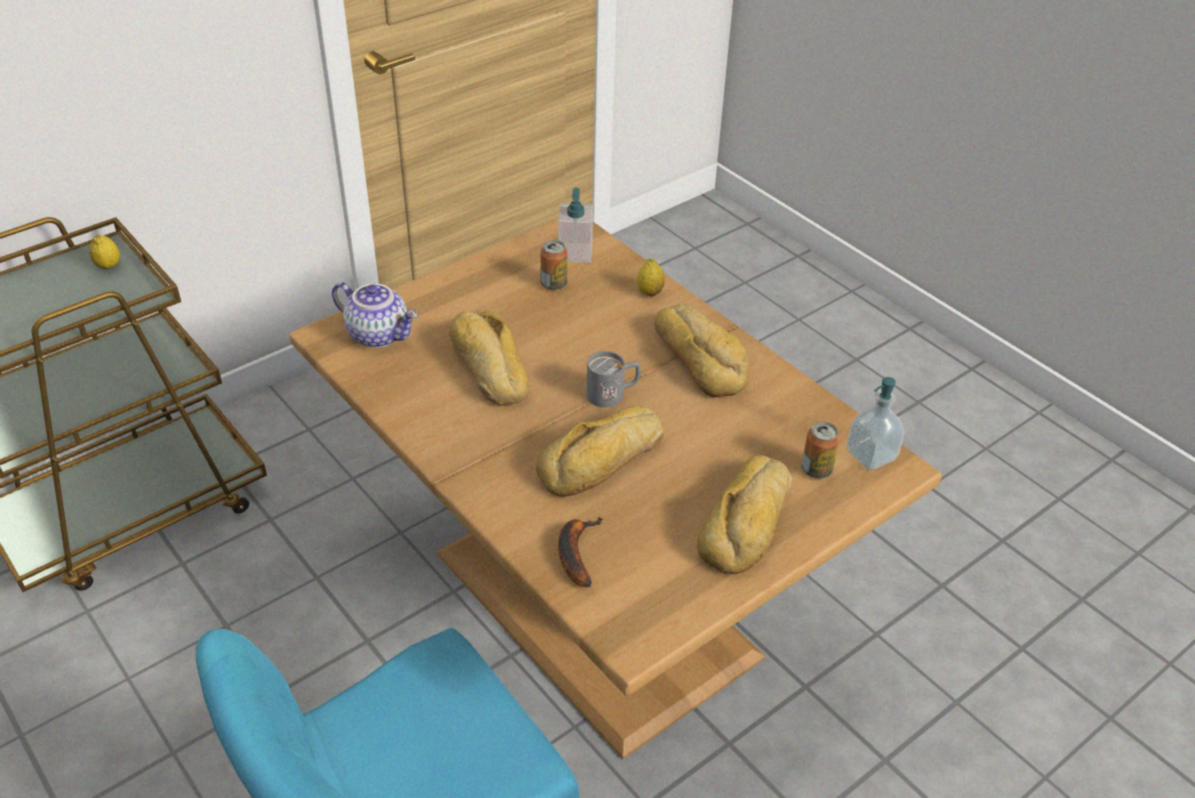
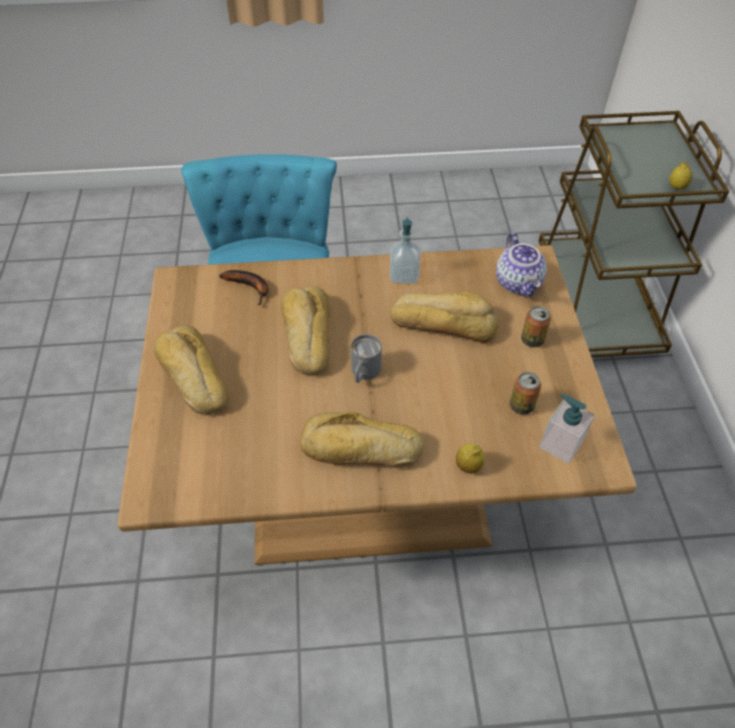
camera: 125 degrees right, 10 degrees up
(379, 334) = (519, 283): teapot -> teapot turned 75 degrees counterclockwise
(816, 470) = (194, 444): can -> can (532, 340)
(871, 455) = (174, 489): soap dispenser -> soap dispenser (404, 275)

